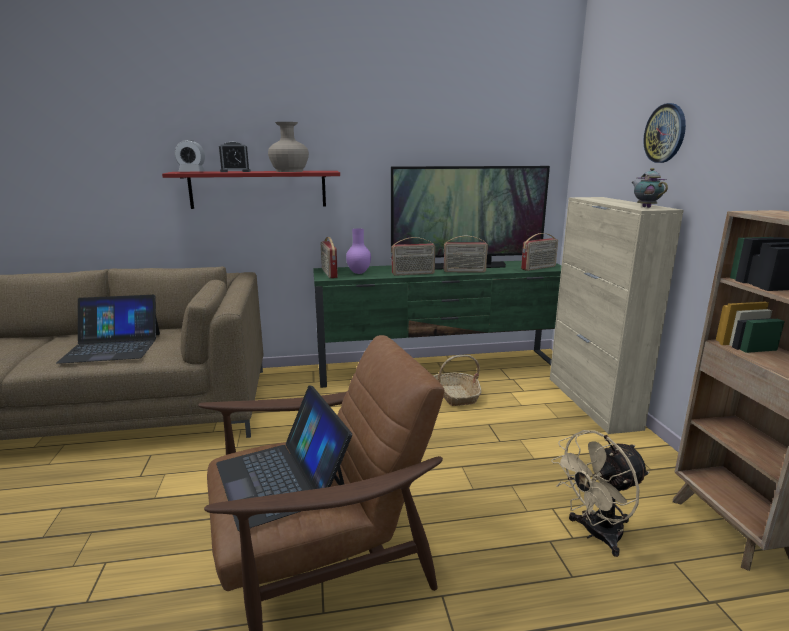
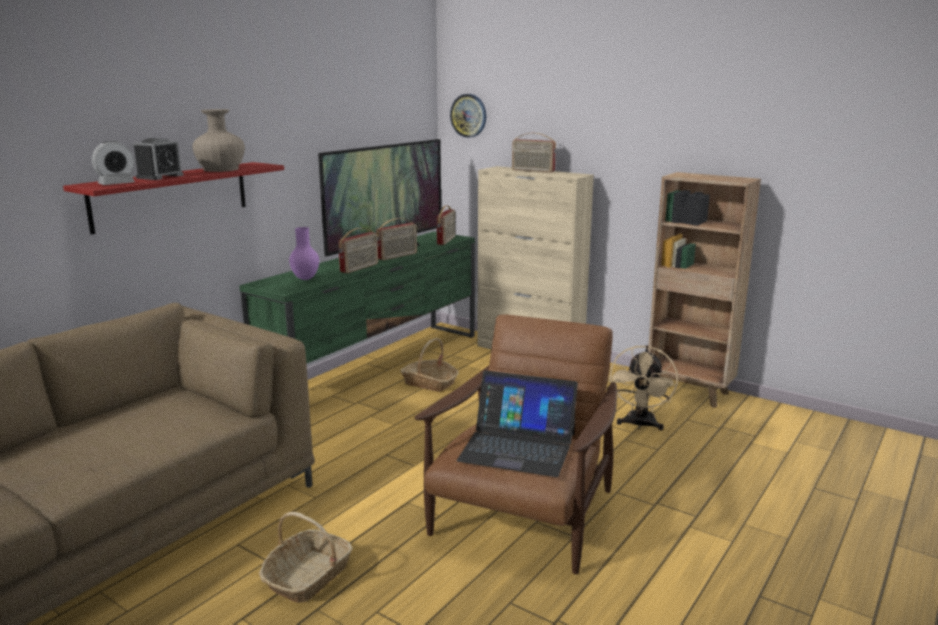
camera: 45 degrees left, 0 degrees up
(112, 347) = (130, 436): laptop -> none
(131, 503) = (308, 577): none -> basket
(329, 273) = (276, 286): radio -> radio (532, 171)
(645, 207) = (567, 174): teapot -> none
(665, 133) = (560, 113): wall clock -> wall clock (468, 115)

